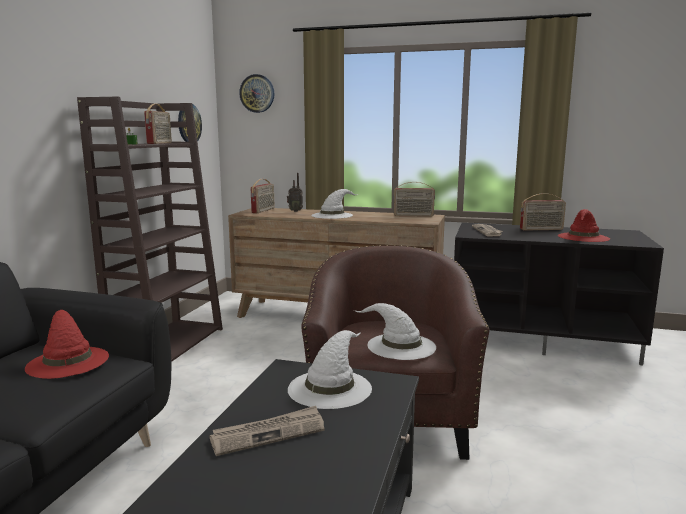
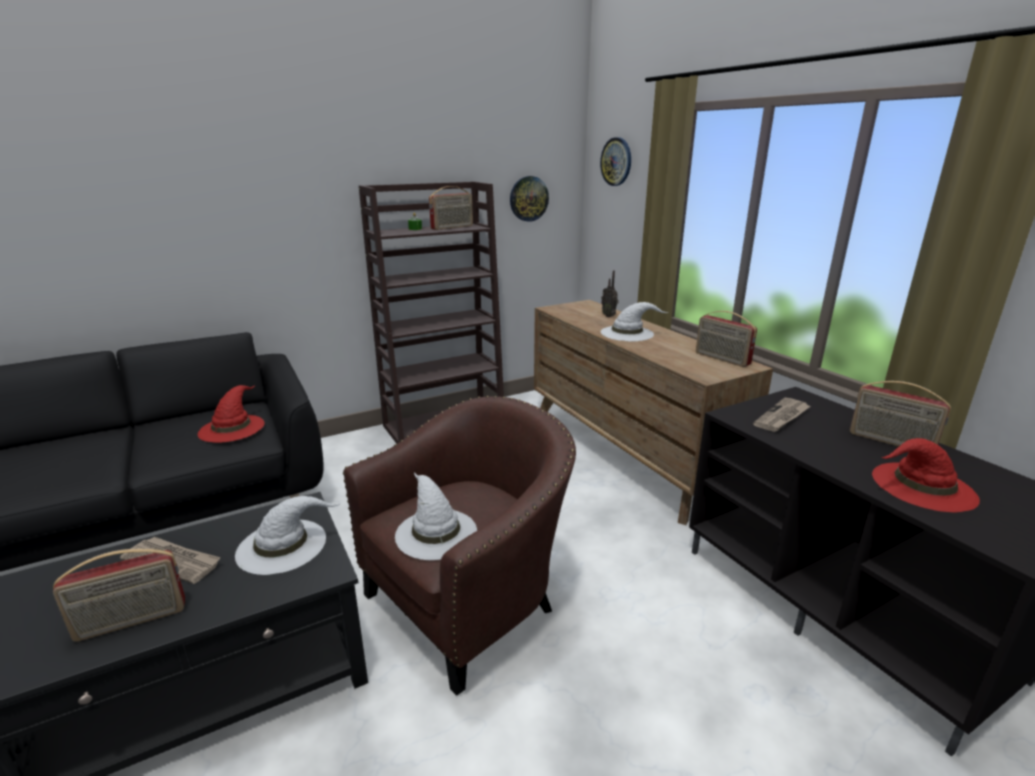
camera: 45 degrees right, 10 degrees up
(263, 210) = (581, 308): radio -> radio (131, 621)

